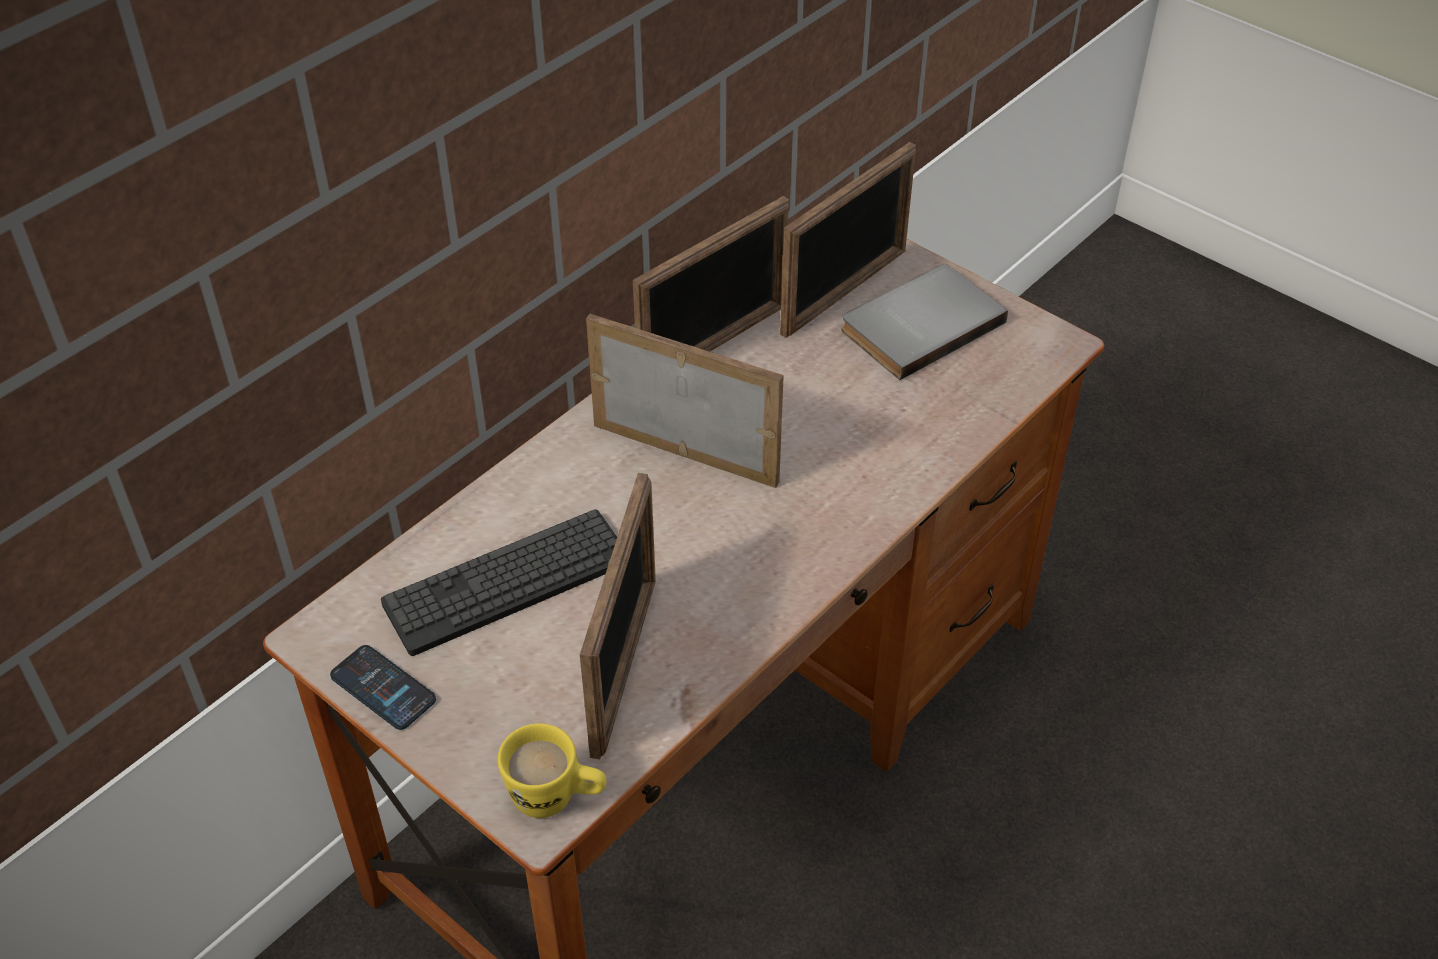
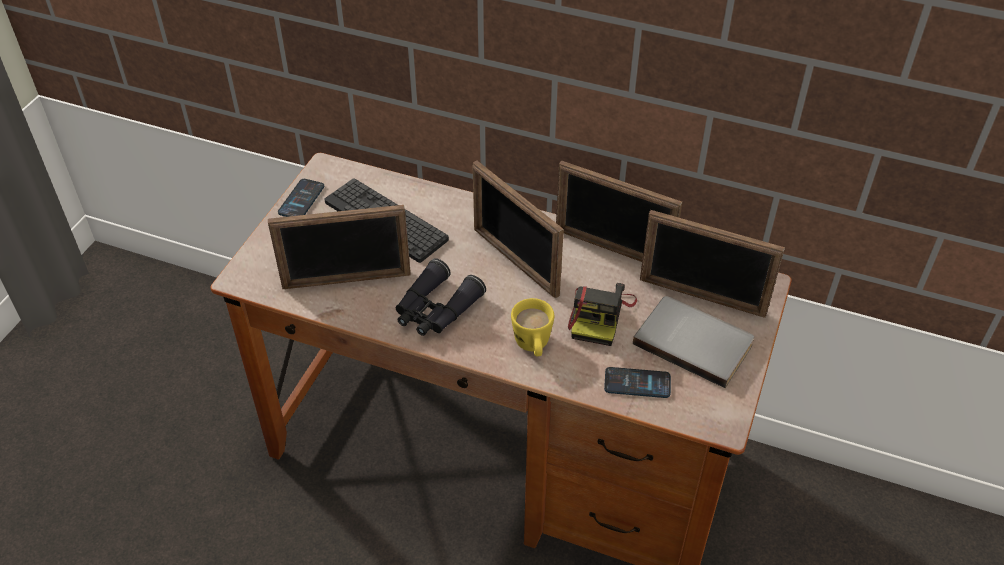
camera: 70 degrees right, 0 degrees up
(556, 798) = (253, 280): yellow mug -> yellow mug (533, 347)
(686, 452) = (515, 262): picture frame -> picture frame turned 135 degrees clockwise
(742, 567) = (435, 309): none -> black binoculars
(834, 396) = (599, 315): none -> camera
(969, 397) = (637, 383): none -> phone

